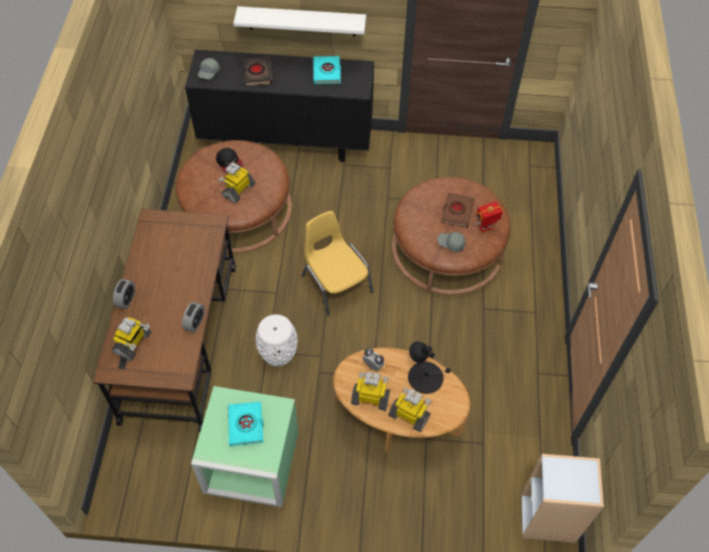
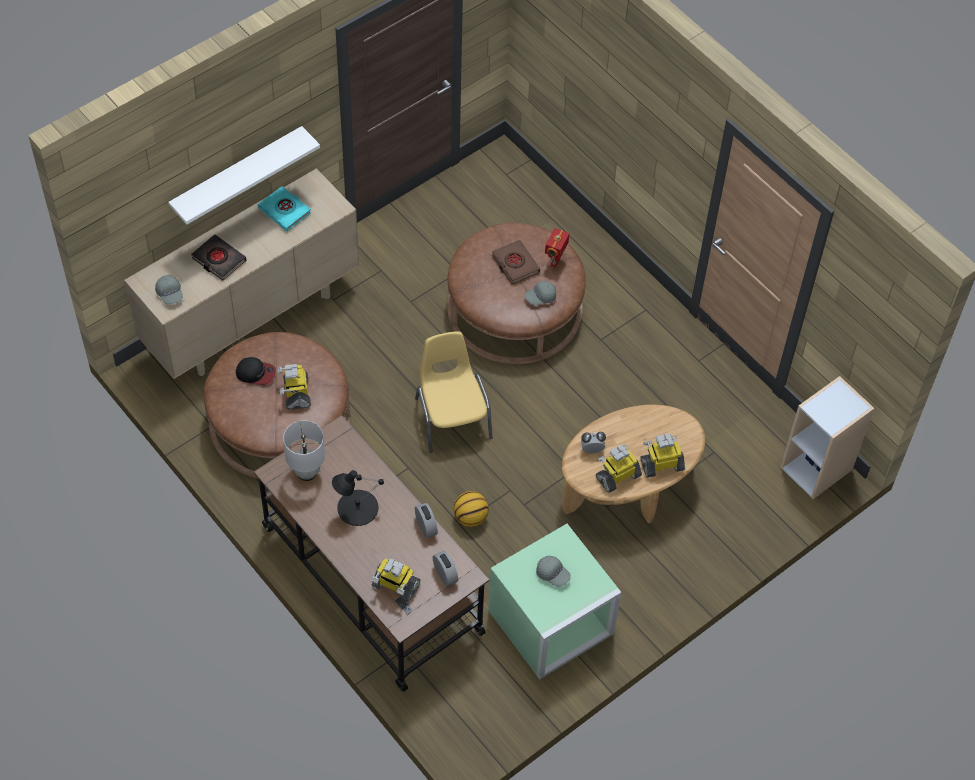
camera: 45 degrees left, 0 degrees up
(126, 299) = (343, 557): alarm clock -> alarm clock (445, 574)
(133, 344) = (395, 586): toy robot -> toy robot turned 135 degrees clockwise
(168, 232) = (306, 472): none -> white table lamp
(246, 425) = (553, 574): turquoise book -> grey cap
(278, 353) = (470, 517): white stool -> basketball
(286, 143) = (251, 319): black dresser -> beige dresser
(336, 283) = (452, 417): yellow chair -> yellow chair turned 60 degrees clockwise
(425, 377) = (641, 425): black table lamp -> black table lamp (357, 507)

